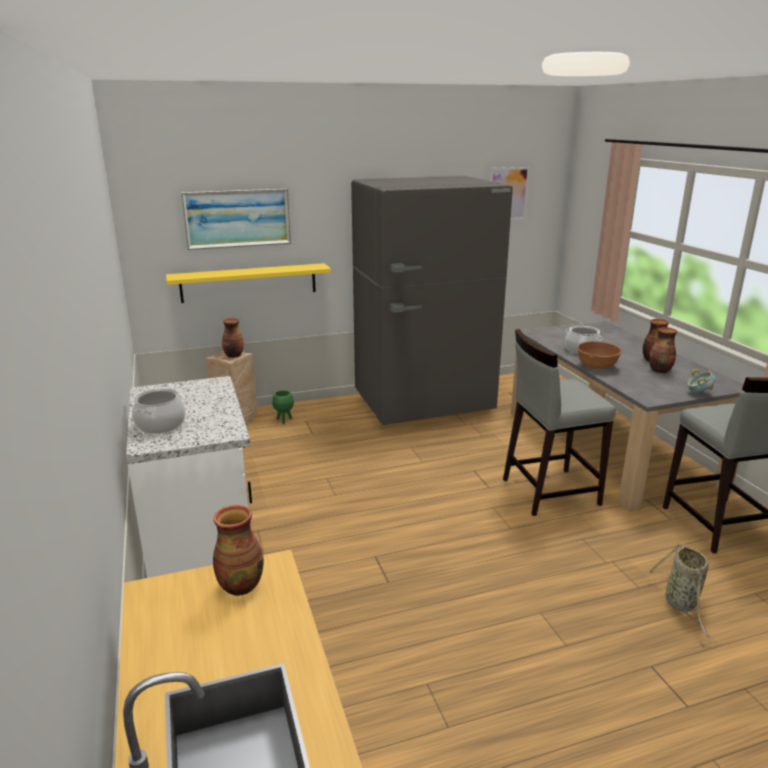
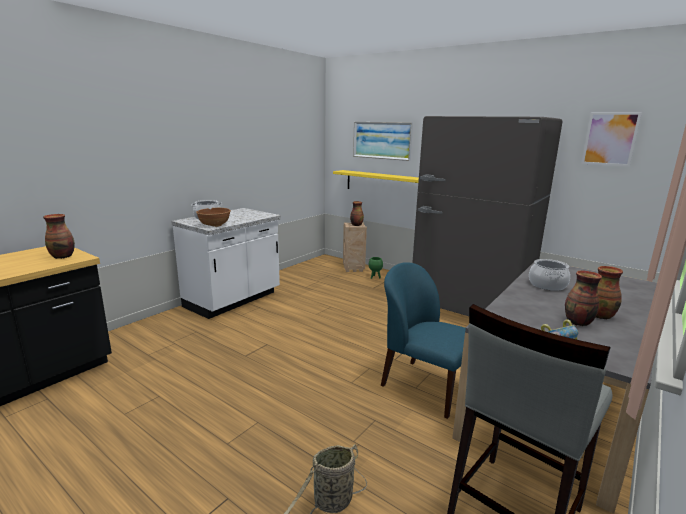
camera: 55 degrees right, 5 degrees down
(549, 491) = (426, 386): grey stool -> blue chair
(597, 366) = (521, 295): brown bowl -> brown bowl (214, 225)

